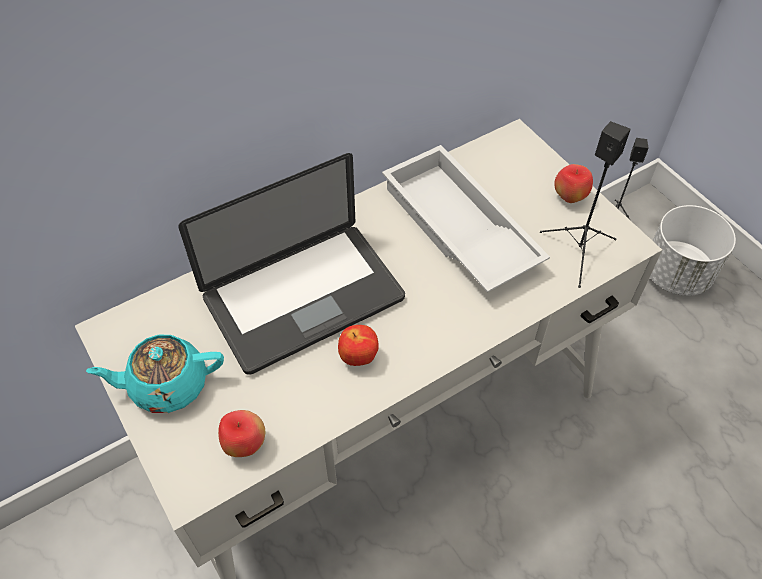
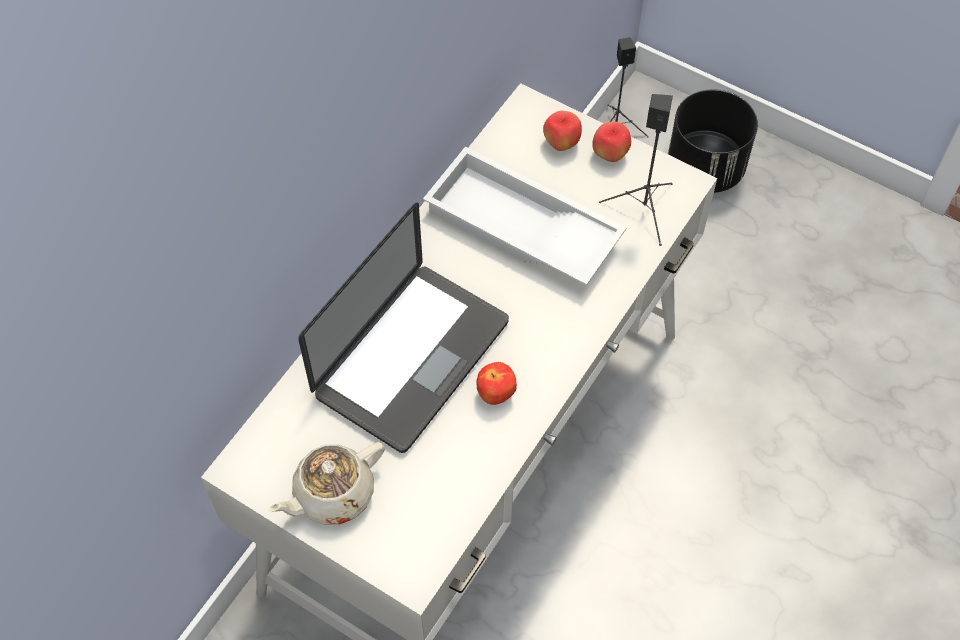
camera: 25 degrees left, 5 degrees up
(167, 385) = (332, 494): turquoise teapot -> beige teapot
(244, 444) = (438, 516): apple -> apple (561, 143)
(676, 274) = (705, 168): white planter -> black planter

